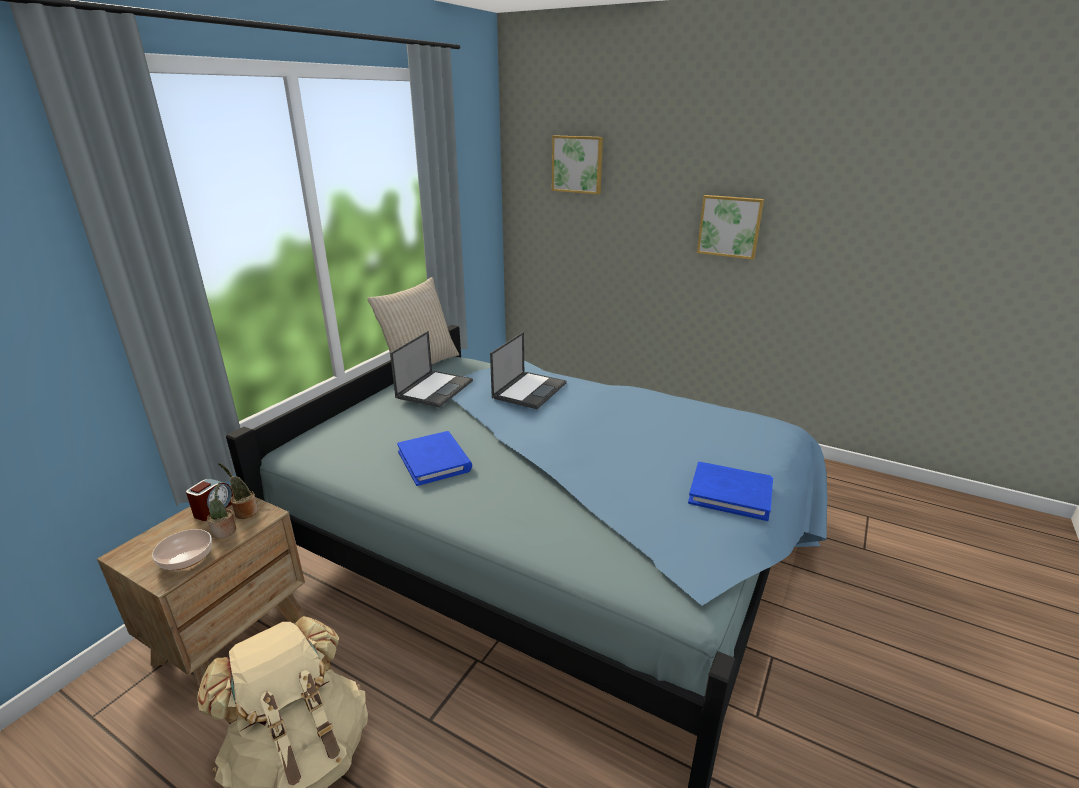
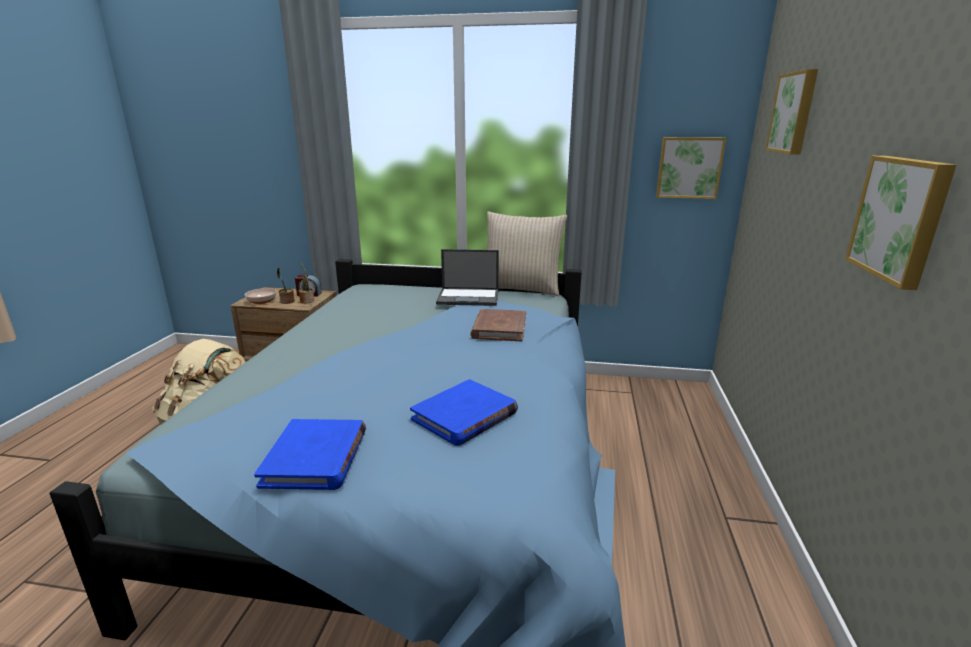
camera: 70 degrees right, 5 degrees down
(434, 461) = (356, 321): blue book -> blue book (465, 416)
(478, 210) = (689, 168): none -> picture
(529, 390) = (499, 328): laptop -> brown book

